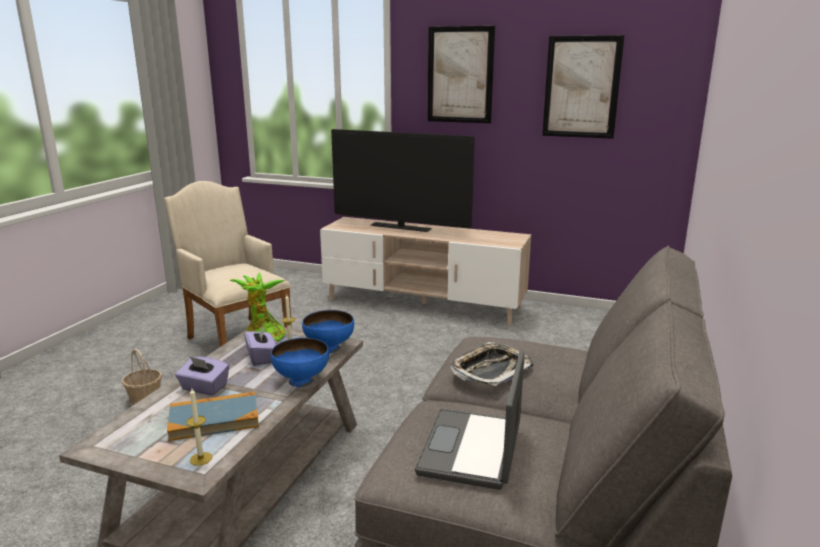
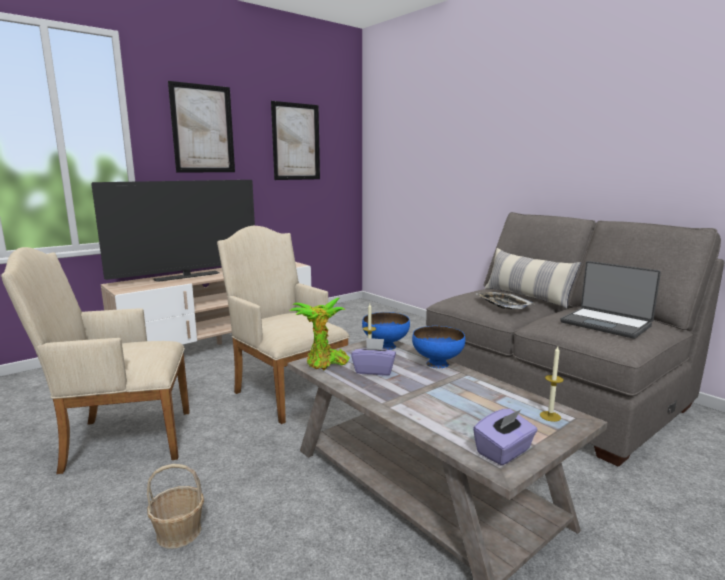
camera: 60 degrees left, 5 degrees down
(204, 388) = (415, 401): purple tissue box -> purple tissue box (504, 452)
(214, 419) = (482, 403): book -> none
(361, 364) = (286, 391): none -> beige armchair
(561, 380) = (526, 297): none -> pillow

